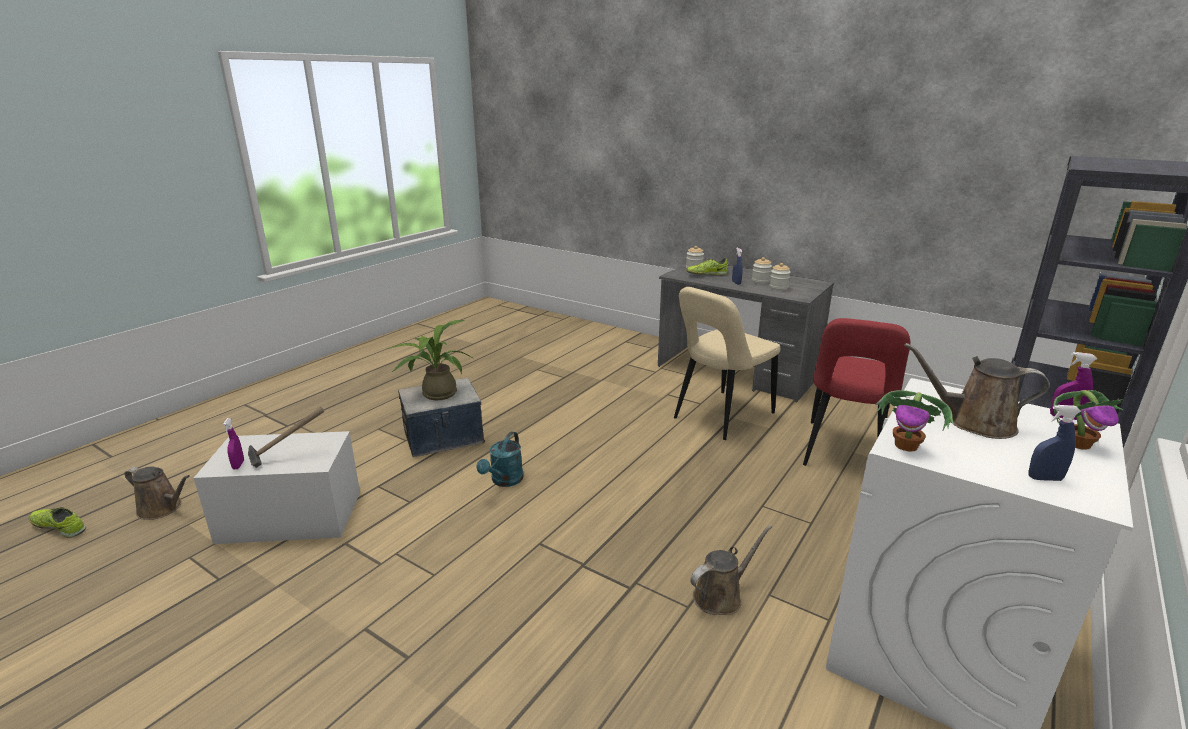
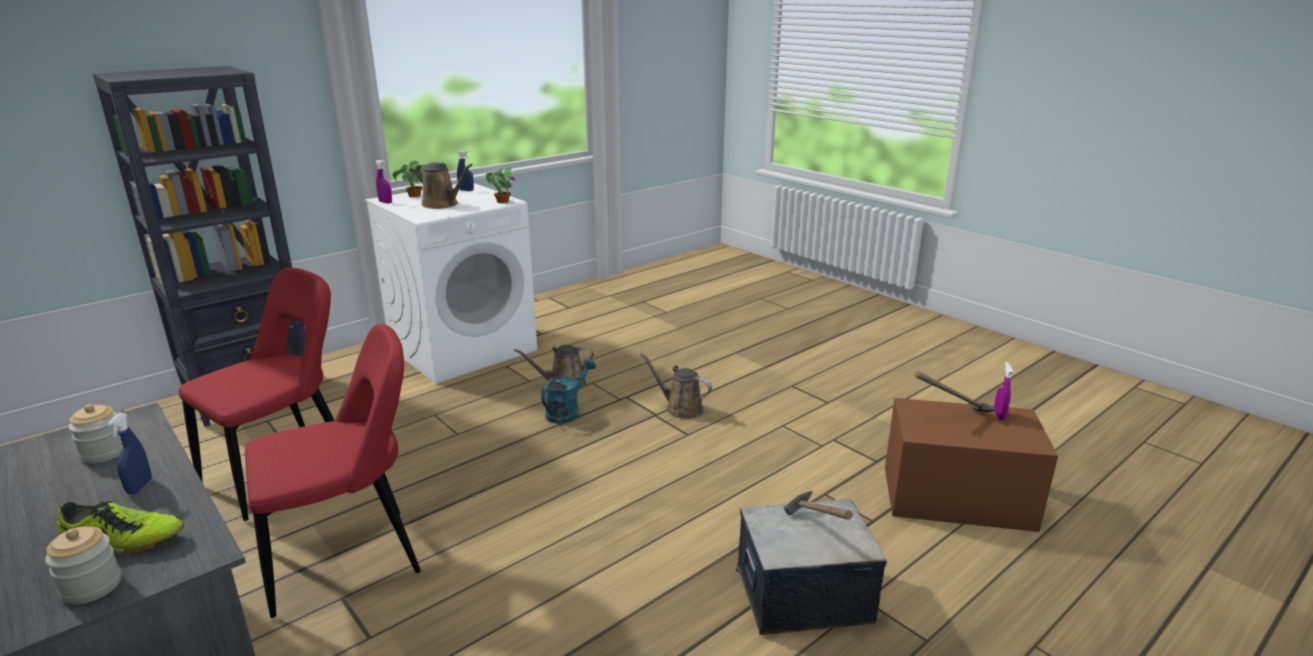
camera: 165 degrees left, 0 degrees up
(59, 527) = (1233, 526): shoe -> none
(163, 508) = (1133, 532): brown watering can -> brown watering can (681, 408)
(290, 516) = (957, 497): white storage box -> brown storage box
(435, 393) = (816, 533): potted plant -> hammer
(504, 481) = (713, 502): turquoise watering can -> turquoise watering can (566, 411)
(720, 417) = (350, 558): beige chair -> red chair
(760, 281) = (81, 484): jar -> none

